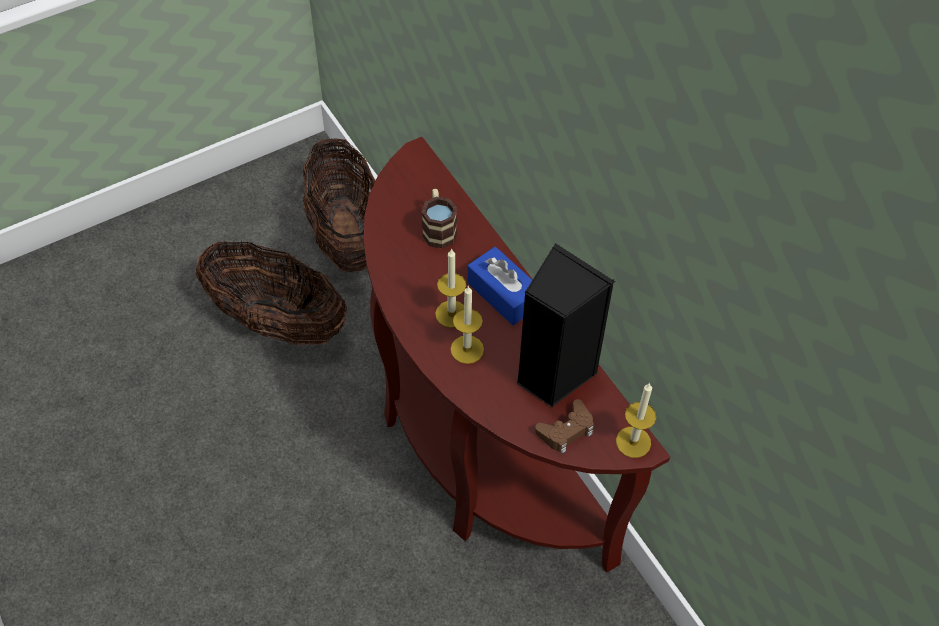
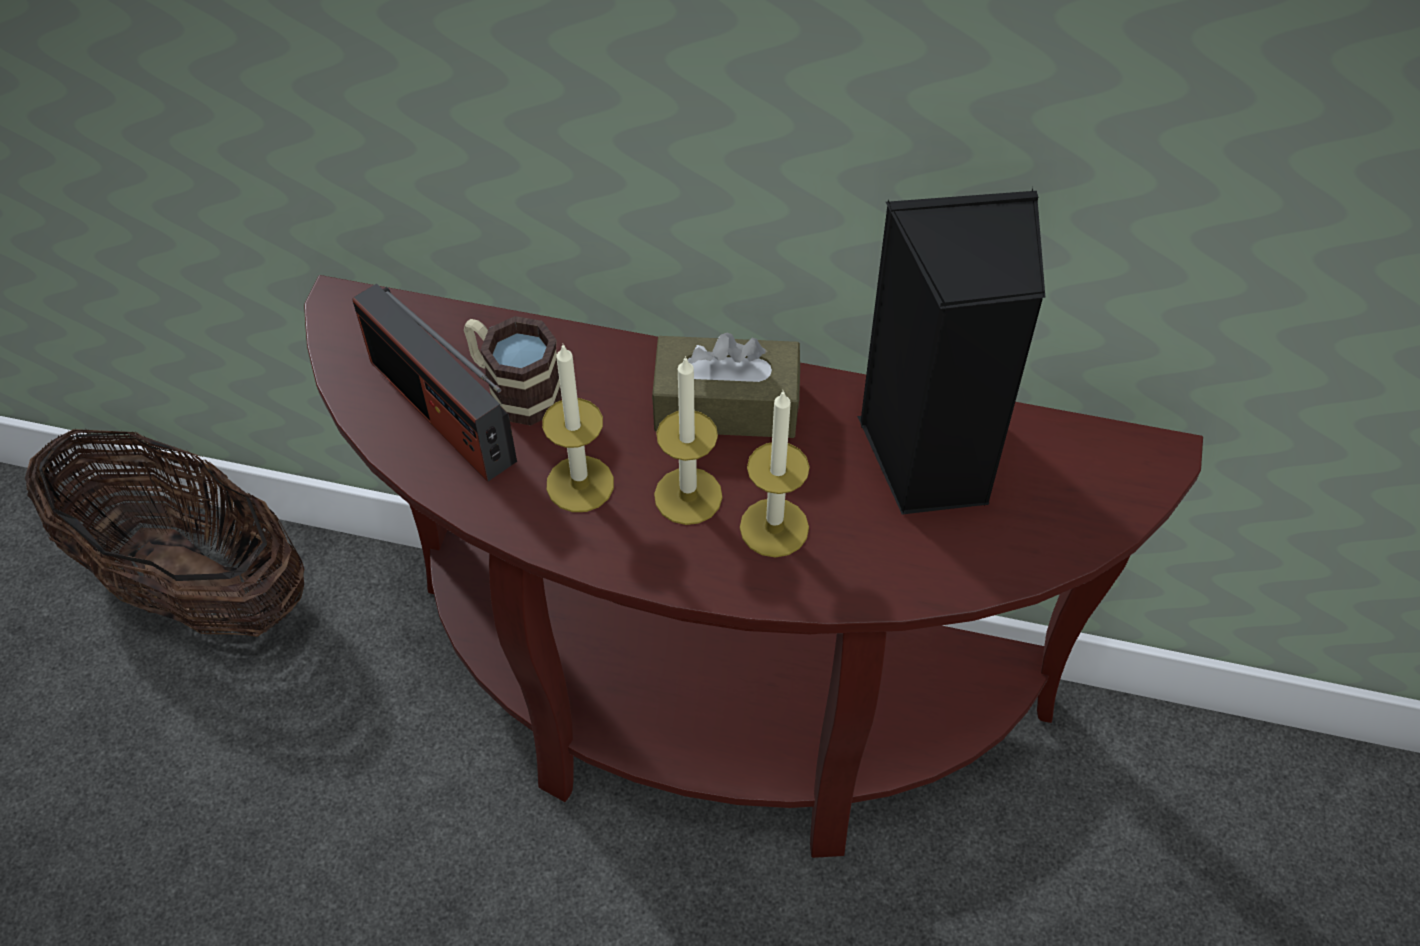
camera: 45 degrees left, 0 degrees up
(277, 322) = (222, 801): basket -> none
(406, 217) = (442, 411): none -> radio
(503, 294) = (726, 405): blue tissue box -> brown tissue box
(566, 430) = (1044, 519): brown game controller -> none
(633, 442) = (1140, 457): candle -> candle (580, 484)

